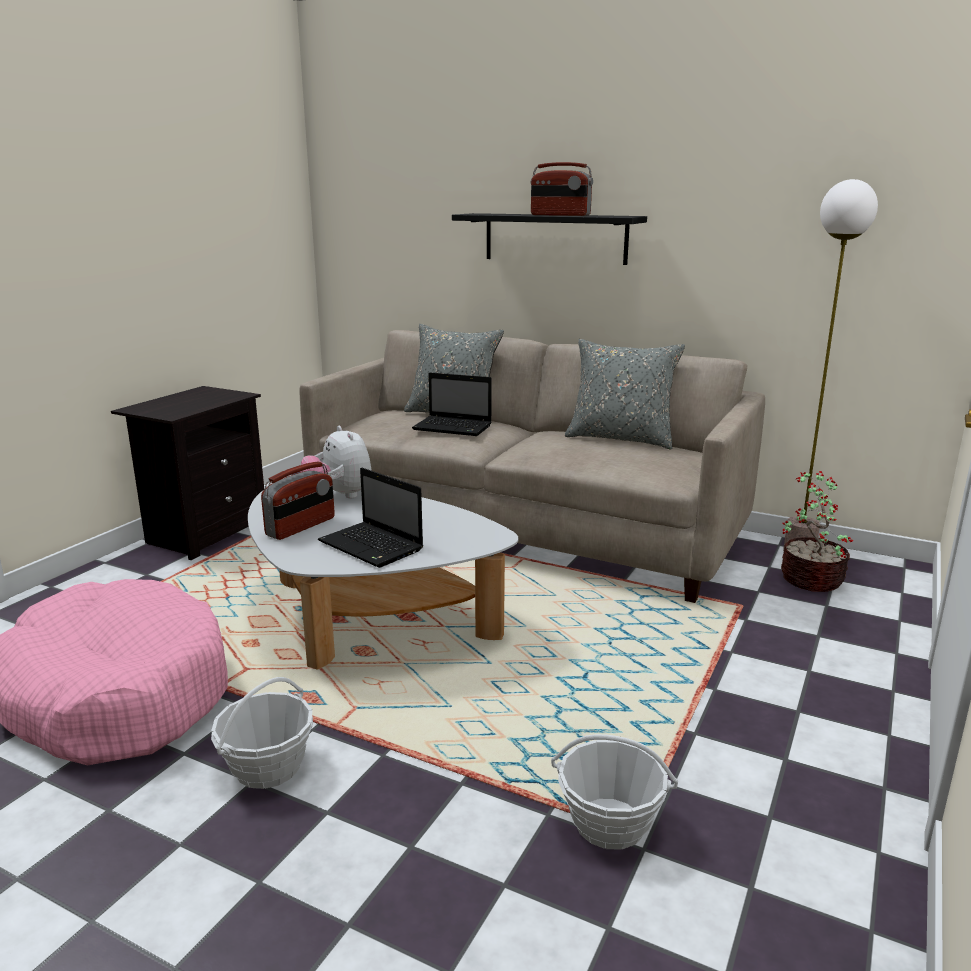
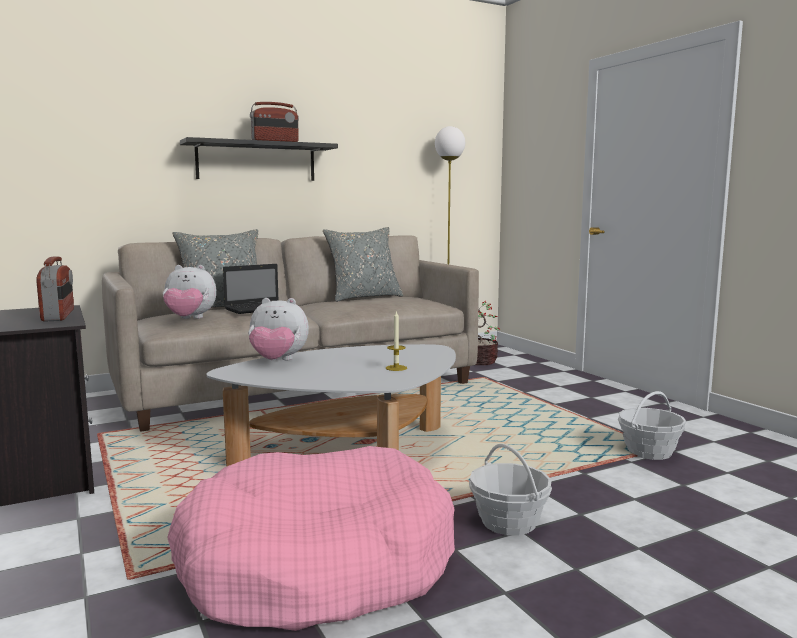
camera: 55 degrees left, 10 degrees down
(301, 527) = (320, 376): radio -> radio (59, 316)
(373, 546) = (396, 368): laptop -> candle
(385, 423) = (190, 319): none -> plush toy

